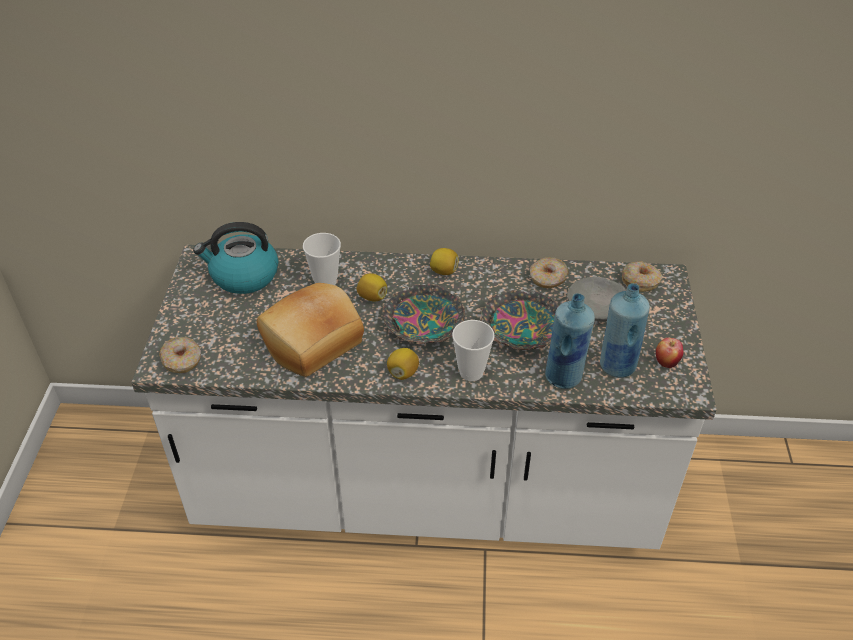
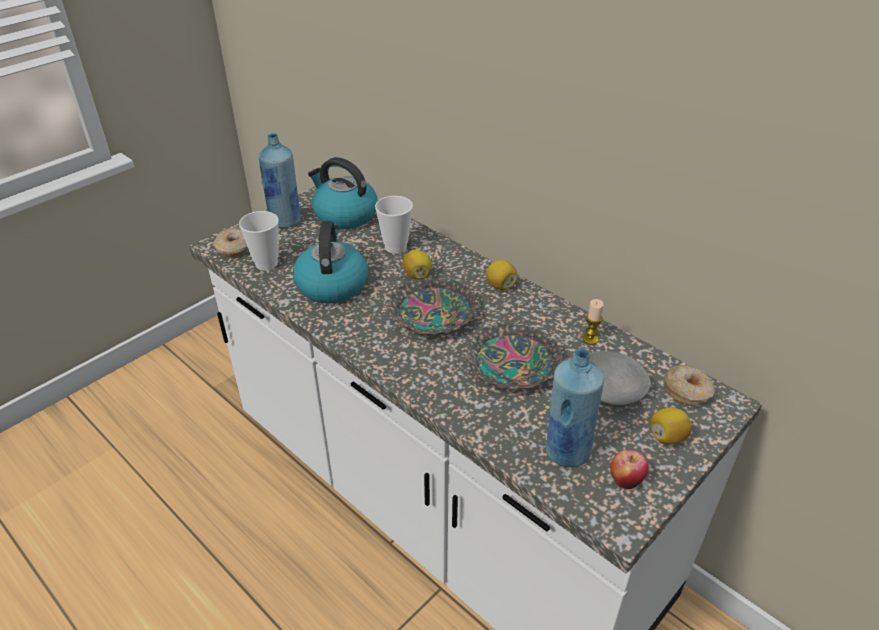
camera: 40 degrees right, 5 degrees down
(313, 343) = (332, 284): bread -> kettle
(403, 373) = (368, 343): lemon -> lemon (667, 437)
(471, 372) = (423, 375): cup -> cup (266, 264)
(548, 278) = (590, 339): donut -> candle
(564, 376) = (502, 429): blue bottle -> blue bottle (285, 221)

